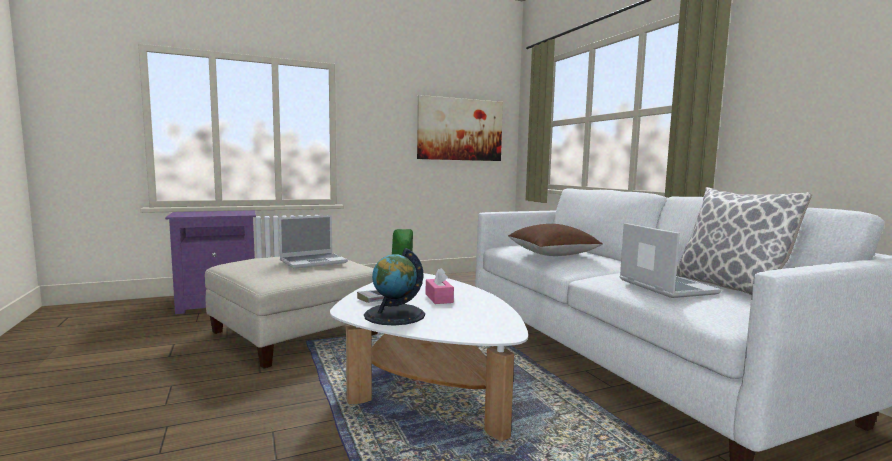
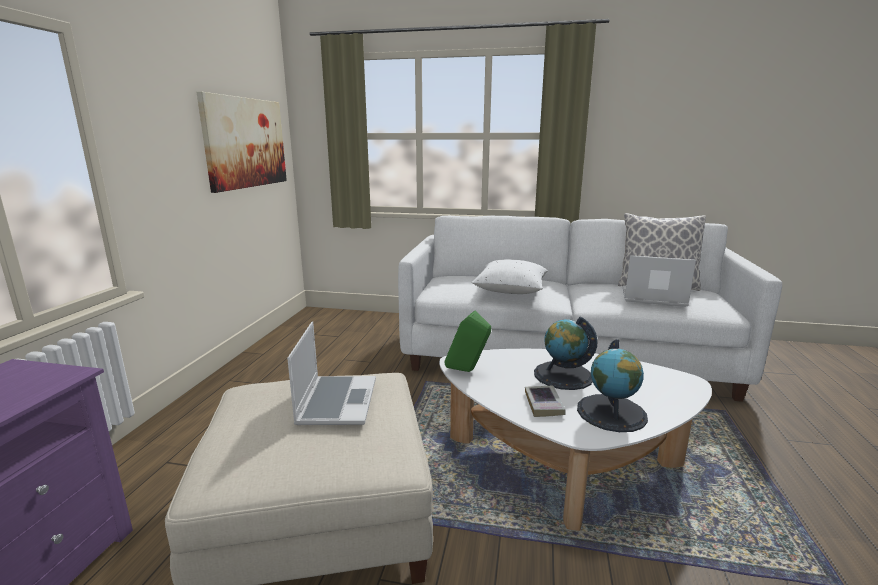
camera: 55 degrees left, 10 degrees up
(439, 298) = (563, 375): pink tissue box -> globe
(552, 254) = (510, 290): brown pillow -> white pillow

